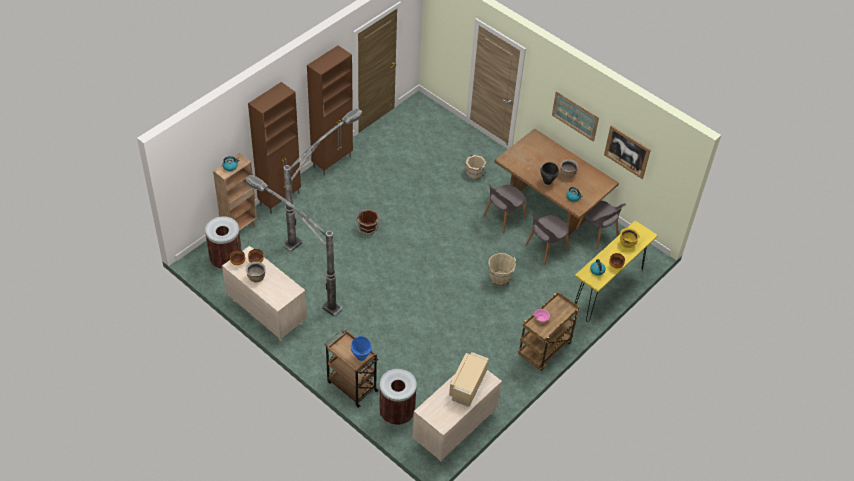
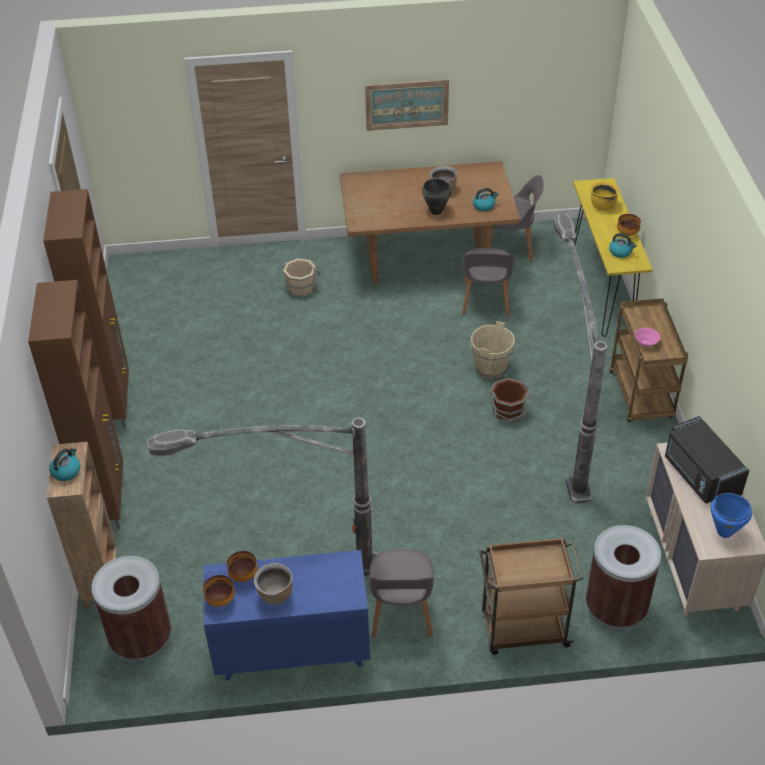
camera: 45 degrees left, 5 degrees down
(266, 312) = (291, 649): beige dresser -> blue dresser
(323, 221) = (202, 478): floor lamp -> floor lamp (561, 434)
(361, 357) = (550, 560): blue cooking pot -> blue cooking pot (724, 531)
(368, 229) = (270, 441): brown bucket -> brown bucket (508, 412)
(467, 385) = (700, 476): beige microwave -> black microwave
(503, 217) = (398, 306): grey chair -> grey chair (401, 612)
(627, 151) = (506, 103): picture -> none

